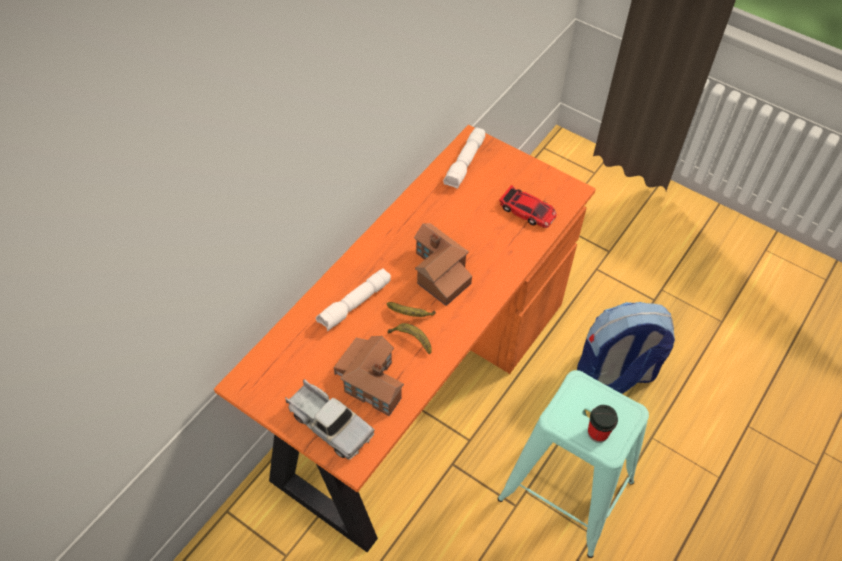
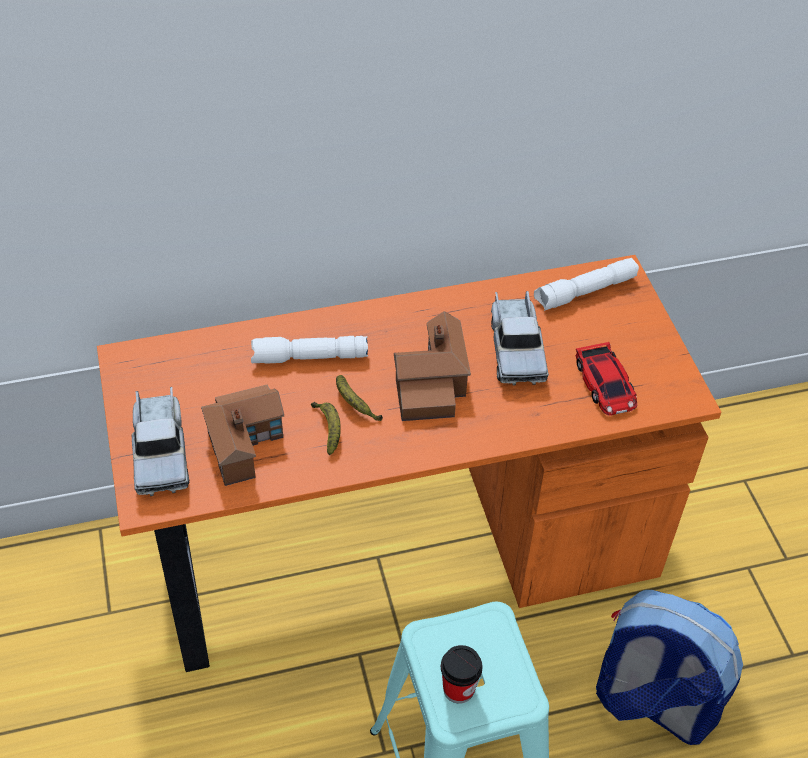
camera: 40 degrees right, 5 degrees down
(462, 221) = (516, 348): none -> toy truck

